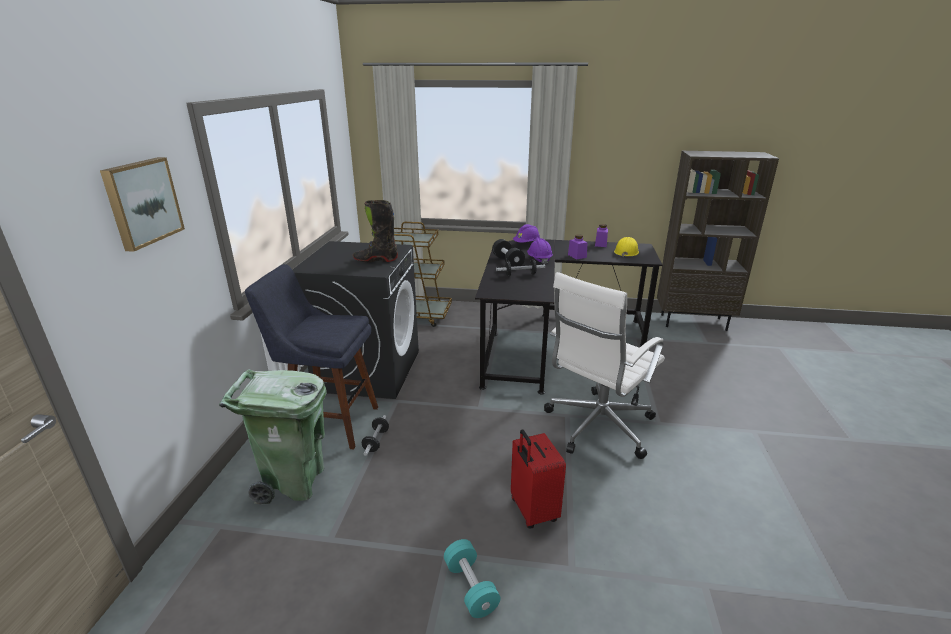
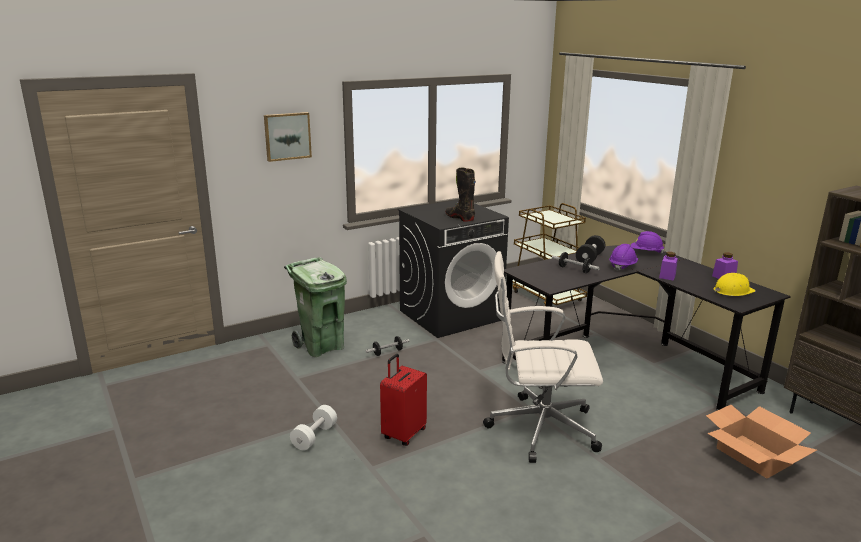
camera: 50 degrees right, 5 degrees down
(329, 422) = (381, 330): blue stool -> none
(470, 587) = (314, 436): turquoise dumbbell -> white dumbbell
(702, 364) = (754, 456): none -> cardboard box

